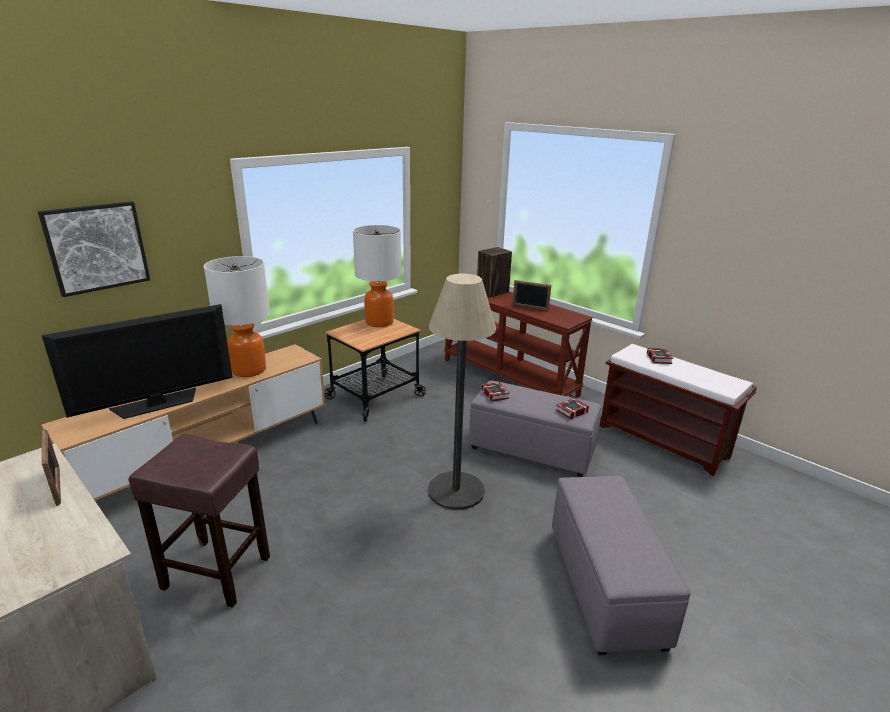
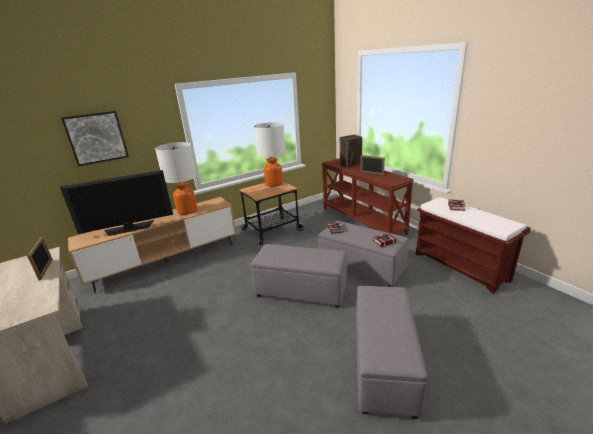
camera: 15 degrees right, 0 degrees up
(218, 572) = (144, 328): brown stool -> none
(456, 490) = (302, 291): floor lamp -> grey ottoman

